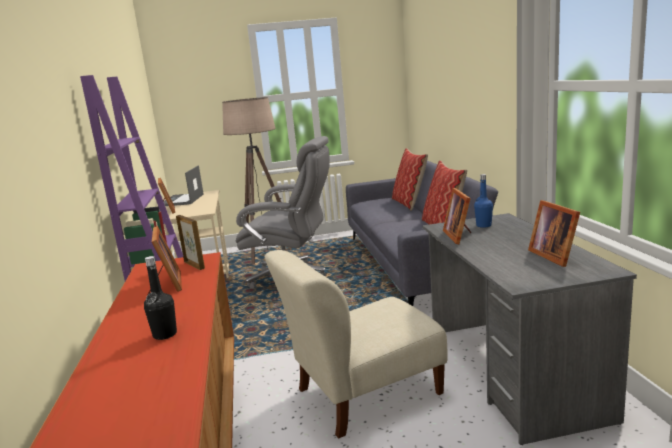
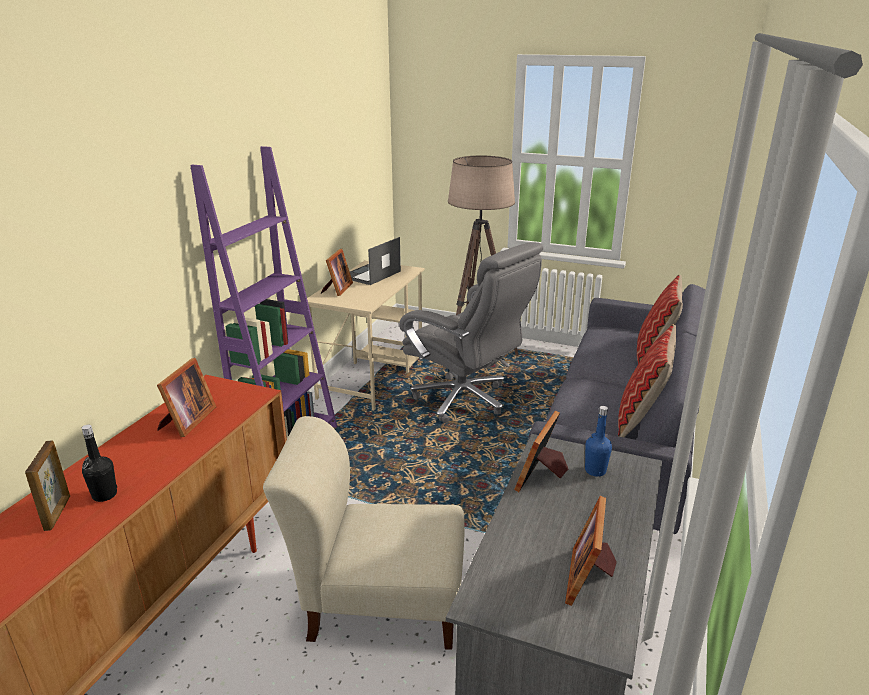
camera: 30 degrees right, 10 degrees up
(194, 265) = (238, 401): picture frame -> picture frame (58, 513)

